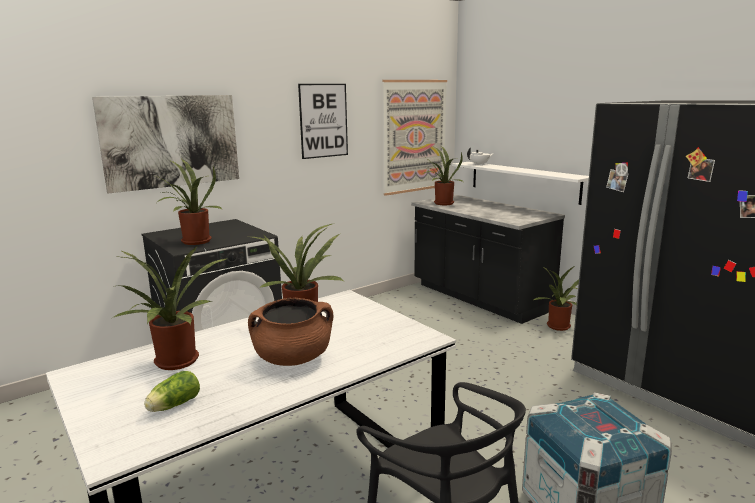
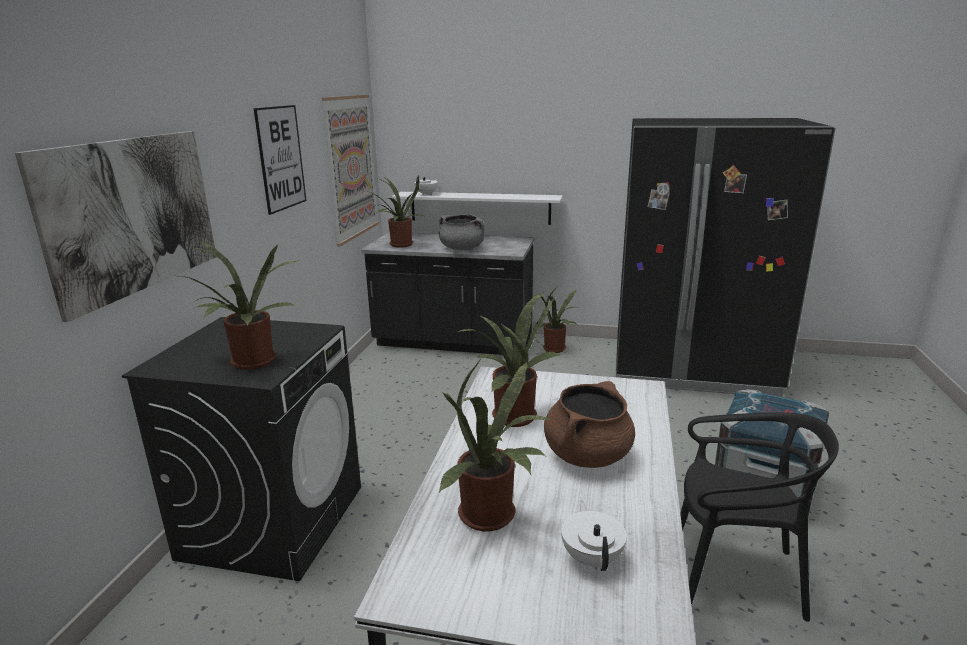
camera: 40 degrees left, 5 degrees up
(173, 406) = (592, 558): lettuce -> white teapot
(481, 213) = (462, 249): none -> grey cooking pot

